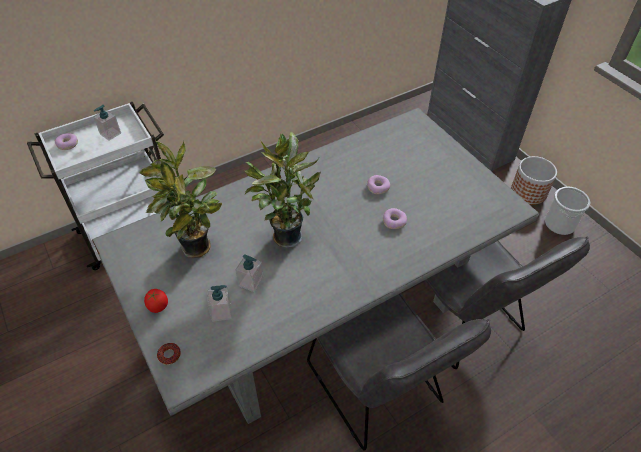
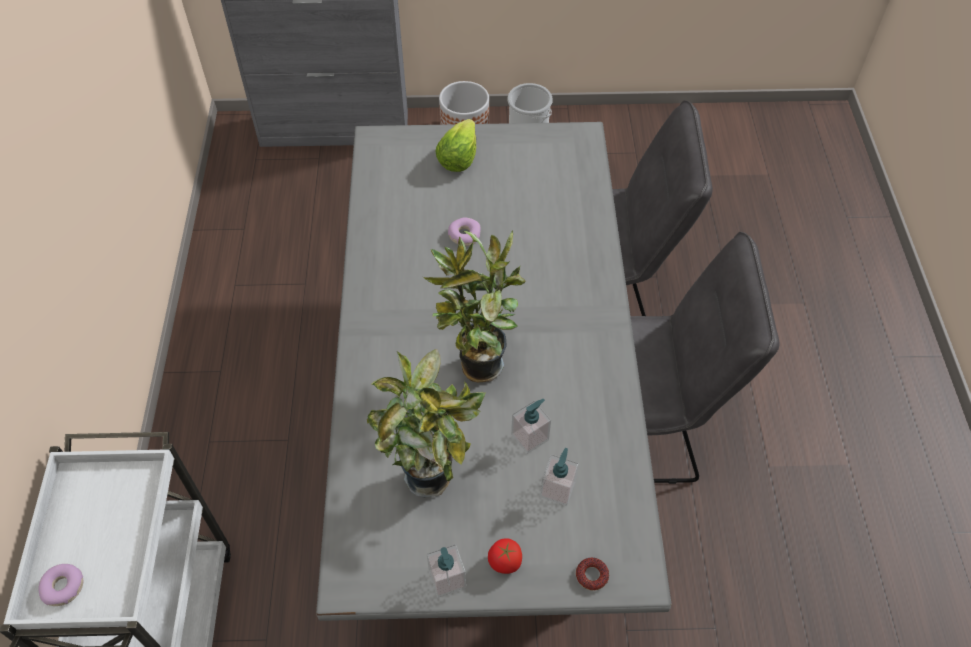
camera: 60 degrees left, 5 degrees up
(110, 134) = (93, 511): soap dispenser -> soap dispenser (447, 579)
(394, 221) = (529, 248): donut -> none
(435, 158) = (458, 159): none -> lettuce

